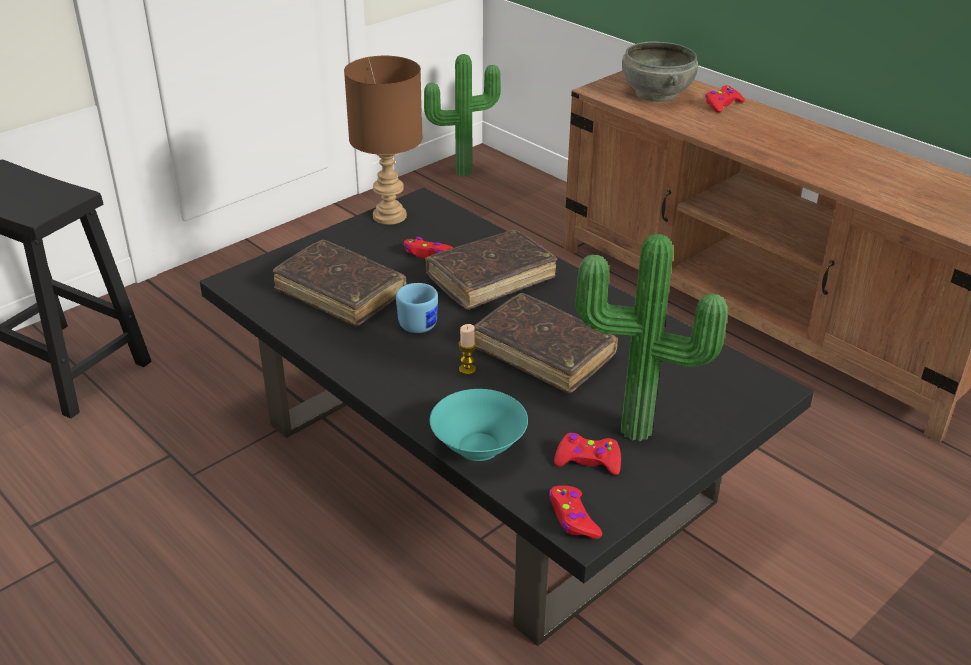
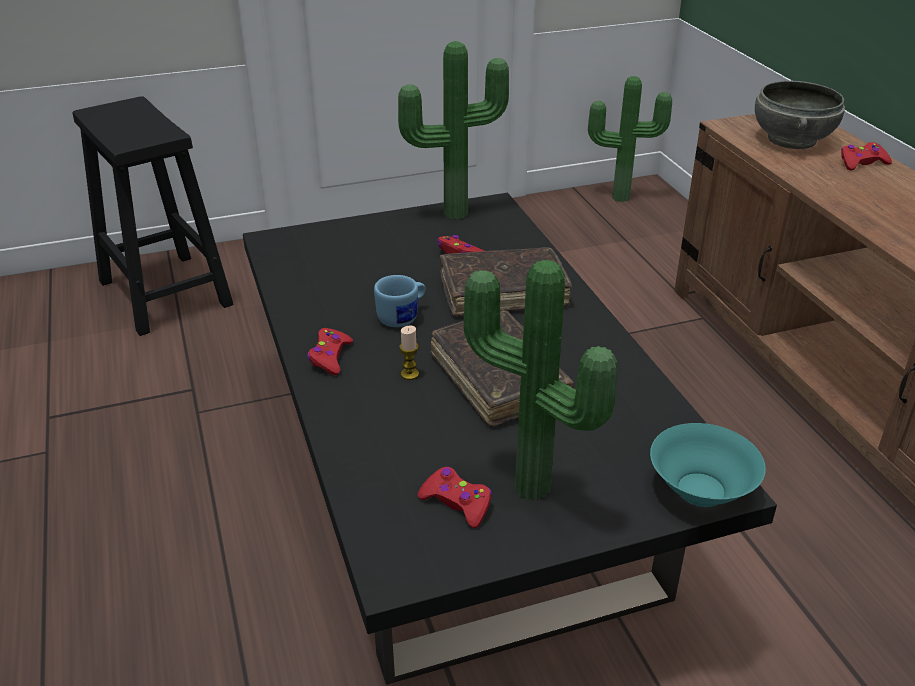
camera: 25 degrees right, 0 degrees up
(340, 293) = (351, 272): brown book -> none
(389, 215) = (454, 211): brown table lamp -> potted plant
(478, 446) = (359, 453): turquoise bowl -> turquoise bowl (701, 489)
(573, 518) = (393, 559): red game controller -> red game controller (330, 357)

